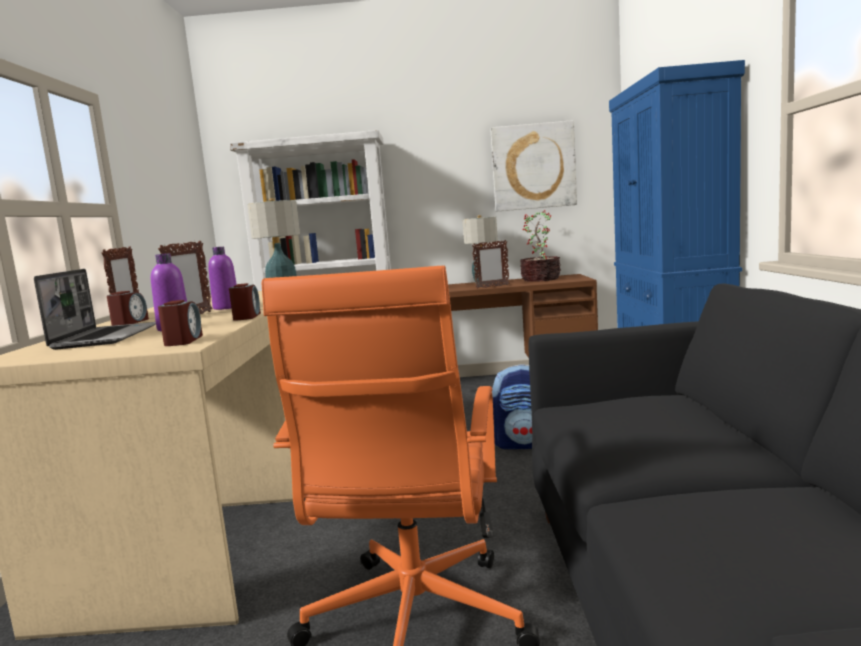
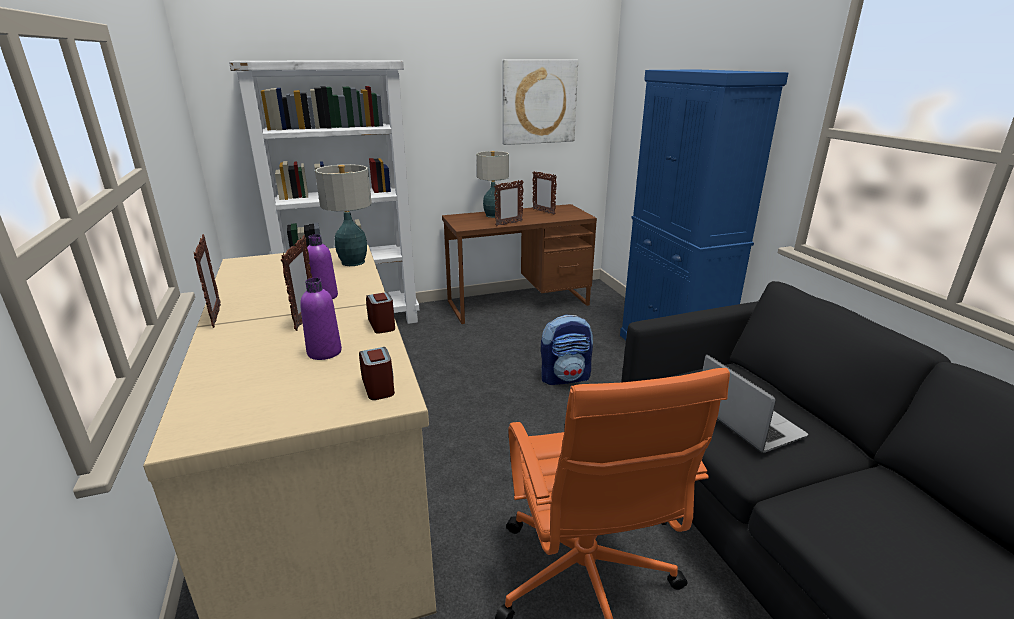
camera: 20 degrees left, 15 degrees up
(106, 337) = (259, 374): laptop -> laptop (747, 421)
(130, 322) = (239, 332): alarm clock -> none
(540, 279) = (543, 212): potted plant -> picture frame

